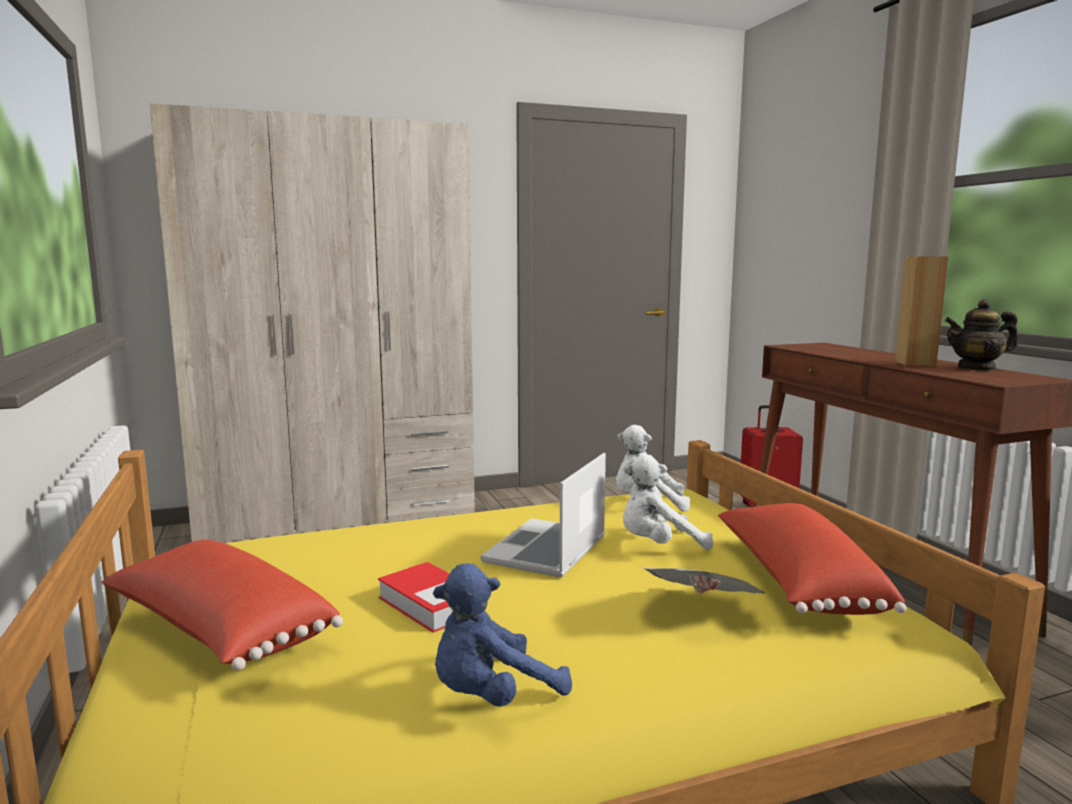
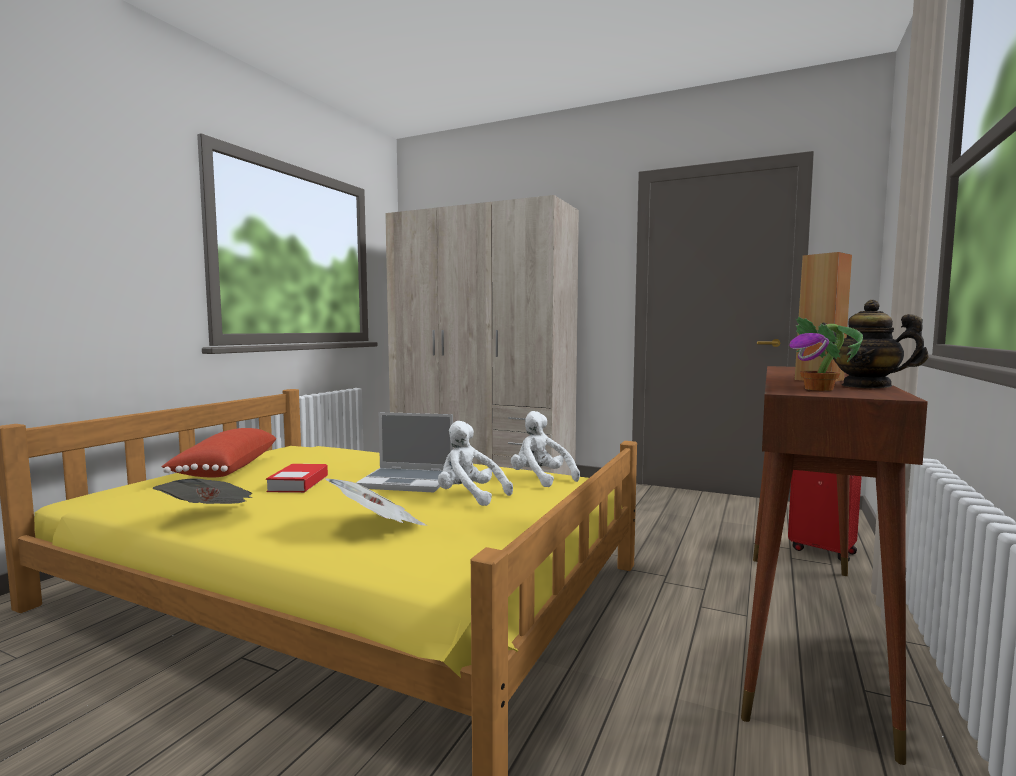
camera: 45 degrees right, 5 degrees down
(492, 696) = (210, 516): blue plush toy -> newspaper
(547, 551) = (408, 481): laptop -> laptop turned 150 degrees counterclockwise
(796, 582) = (480, 537): red pillow -> none
(989, 376) = (819, 389): none -> potted plant

